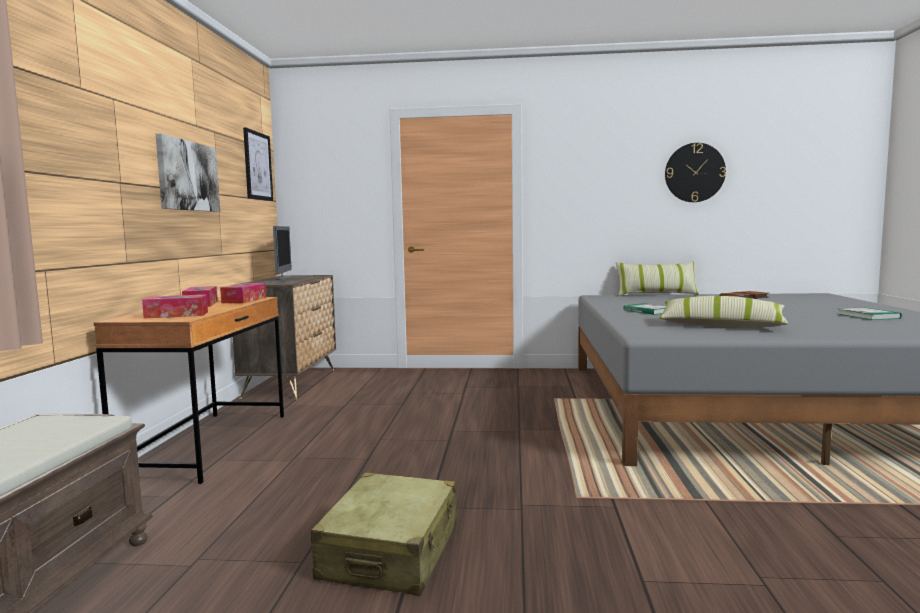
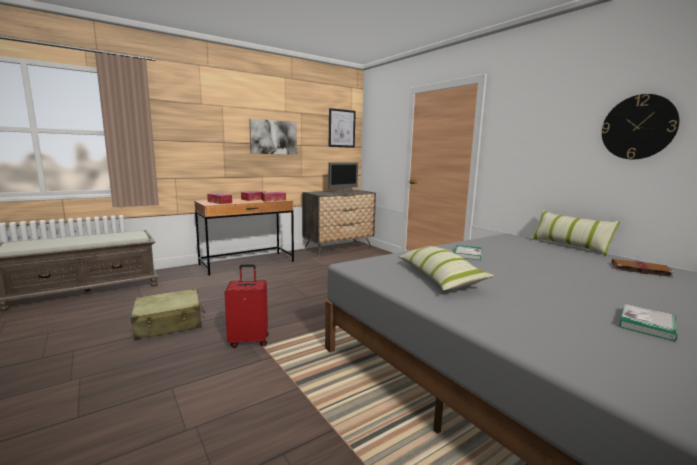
camera: 50 degrees right, 5 degrees up
(546, 502) = (249, 340): none -> red suitcase

